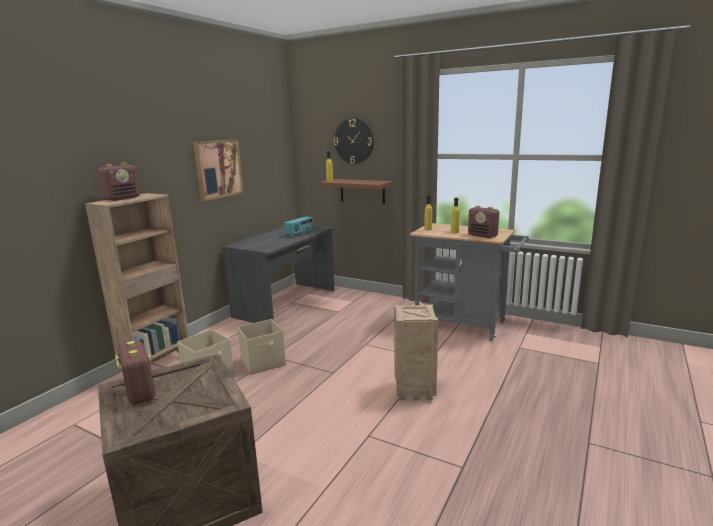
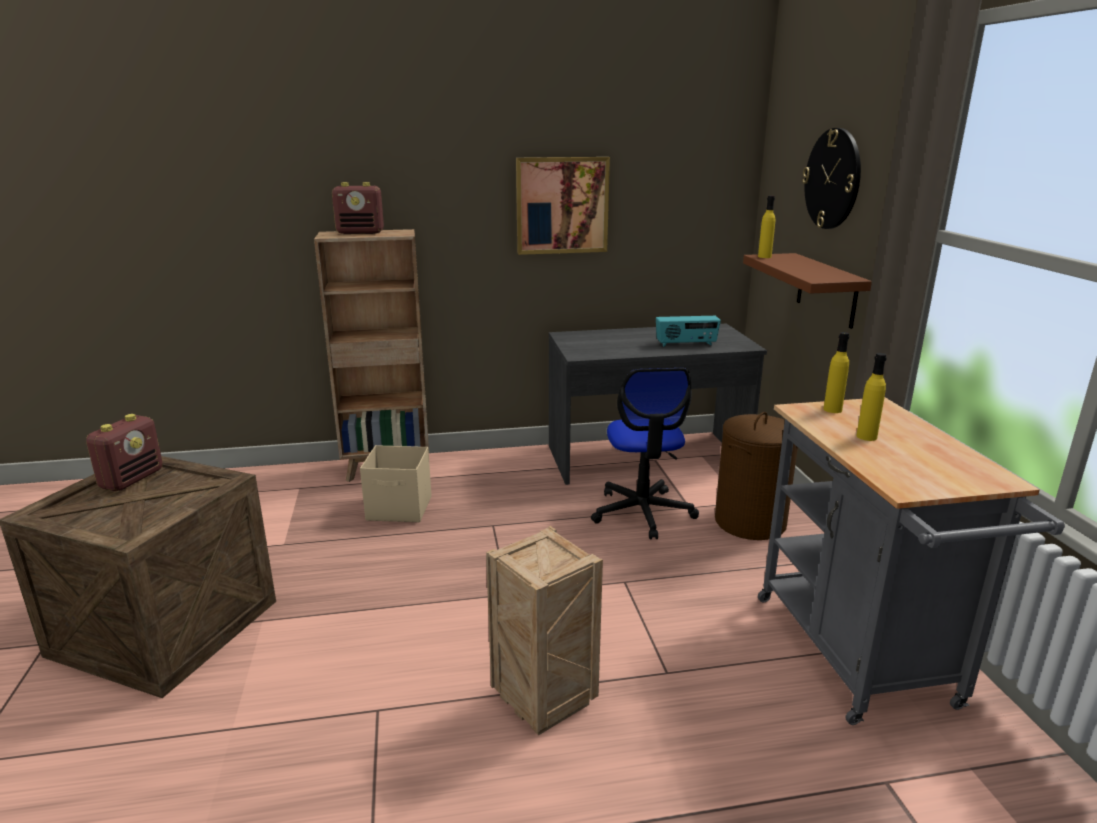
camera: 50 degrees right, 5 degrees up
(264, 363) = (469, 528): beige storage box -> none
(325, 321) = (642, 512): none -> office chair
(367, 306) = (750, 522): none -> brown laundry basket
(483, 236) = (900, 469): radio -> none

